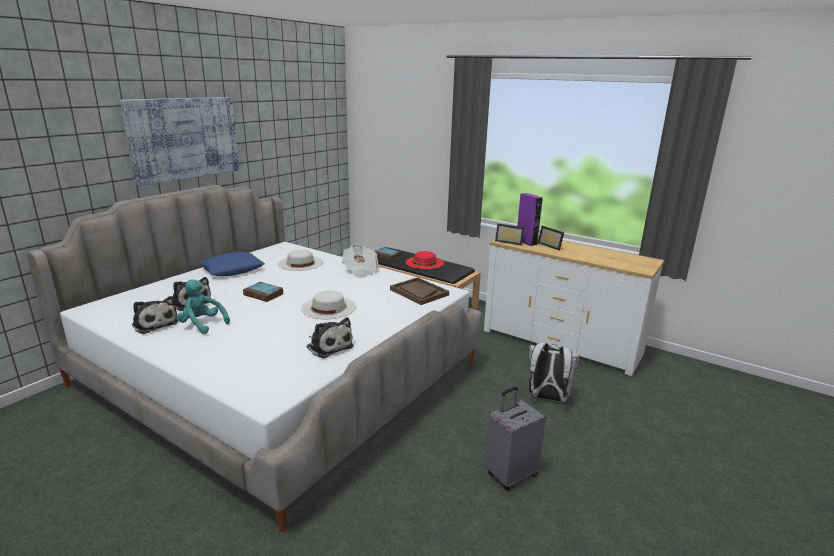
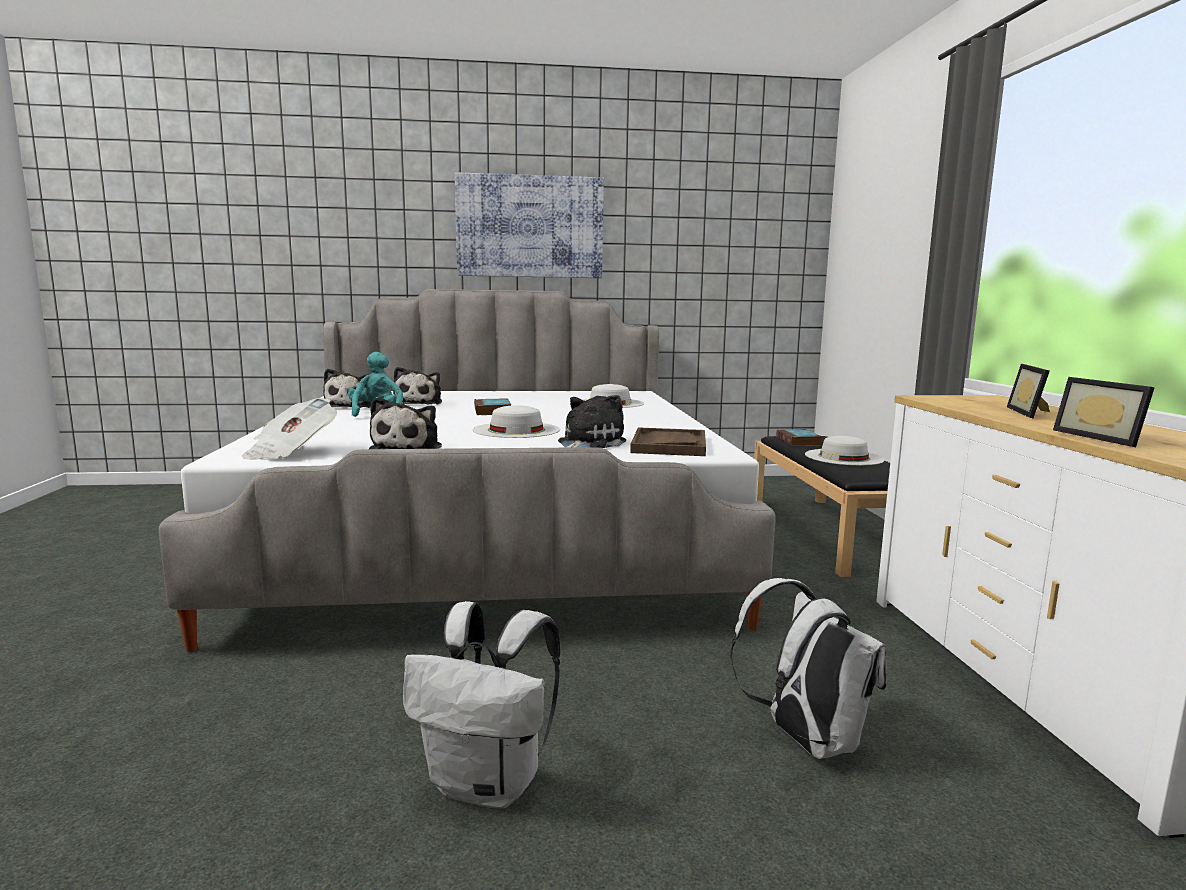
camera: 50 degrees right, 10 degrees down
(232, 269) = (528, 395): blue pillow -> none
(360, 271) = (658, 418): newspaper -> newspaper (291, 452)
(388, 305) = (588, 443): none -> plush toy
(424, 262) = (843, 457): red hat -> white hat
(509, 242) = (938, 399): picture frame -> picture frame (1103, 438)
(510, 474) = (489, 784): grey suitcase -> white backpack
(526, 242) = (981, 404): purple speaker -> none

